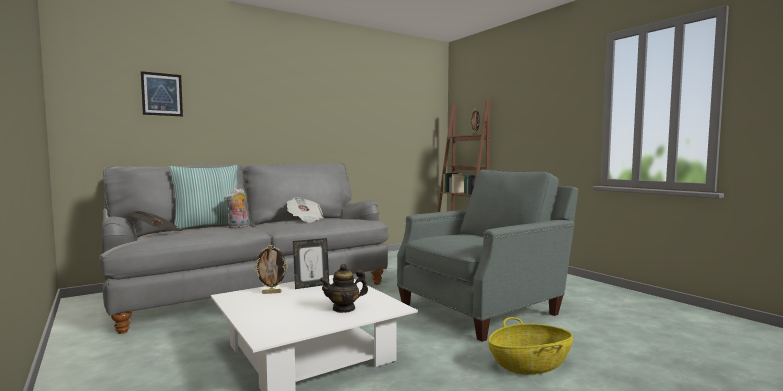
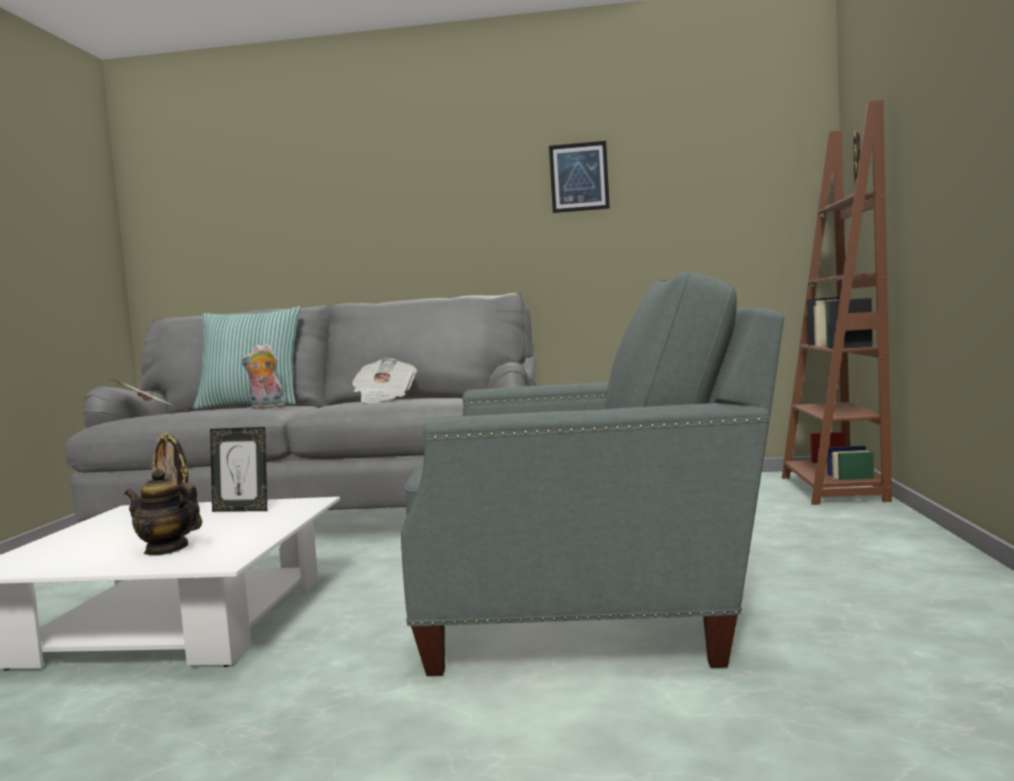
camera: 40 degrees right, 0 degrees up
(162, 94) = (249, 206): picture -> picture (579, 177)
(530, 364) = (396, 748): basket -> none

